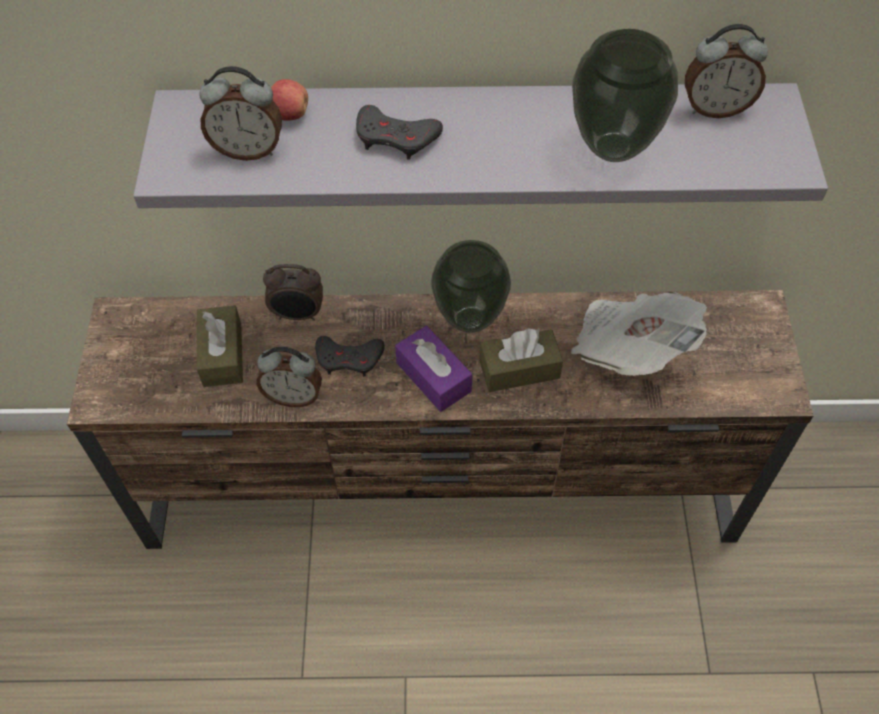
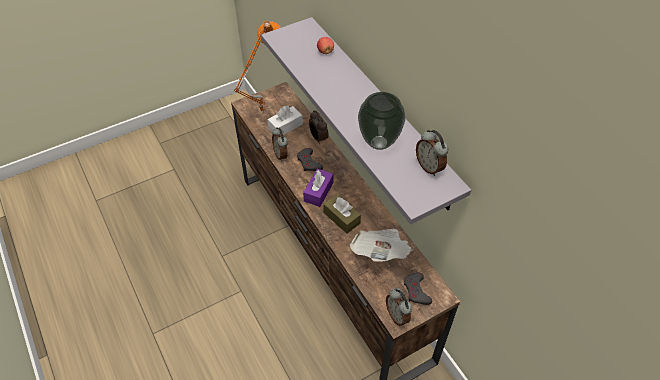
camera: 60 degrees right, 5 degrees down
(143, 378) = (261, 111): none -> orange table lamp
(222, 354) = (285, 126): brown tissue box -> white tissue box
(248, 150) = (300, 49): alarm clock -> alarm clock (397, 316)
(396, 137) = (335, 82): grey game controller -> grey game controller (416, 291)
(470, 320) = (354, 191): vase -> none

